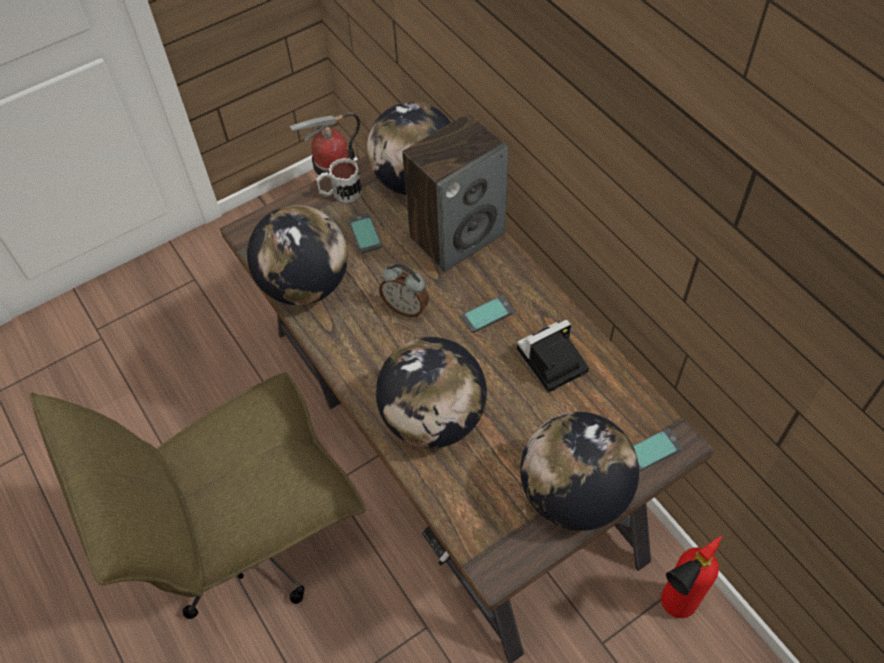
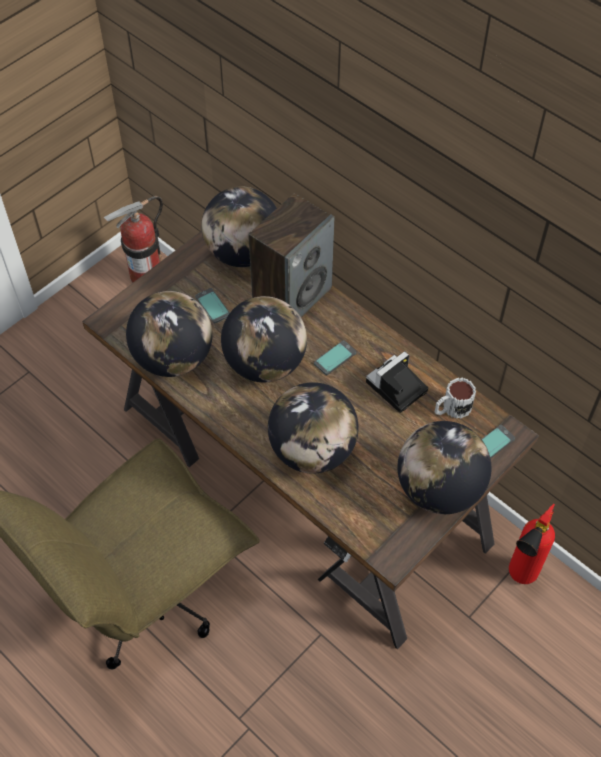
camera: 15 degrees left, 0 degrees up
(340, 193) = (180, 273): mug -> mug (451, 409)
(406, 307) = (265, 363): alarm clock -> globe

